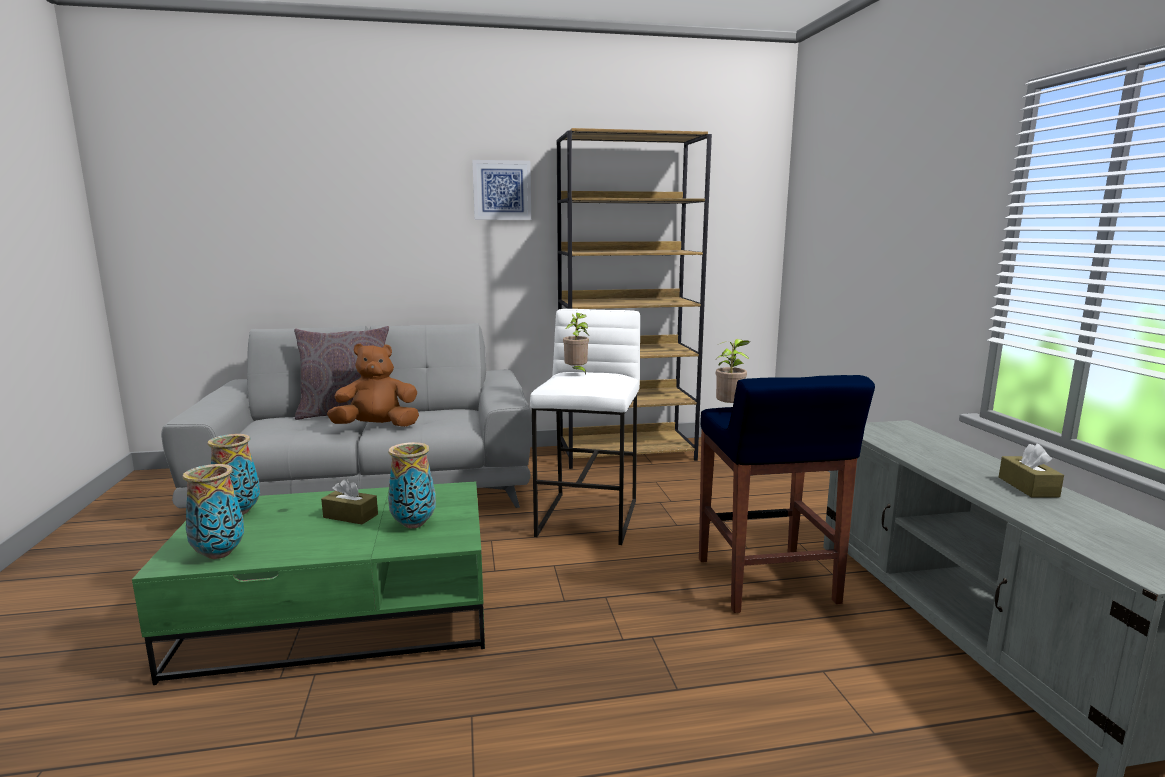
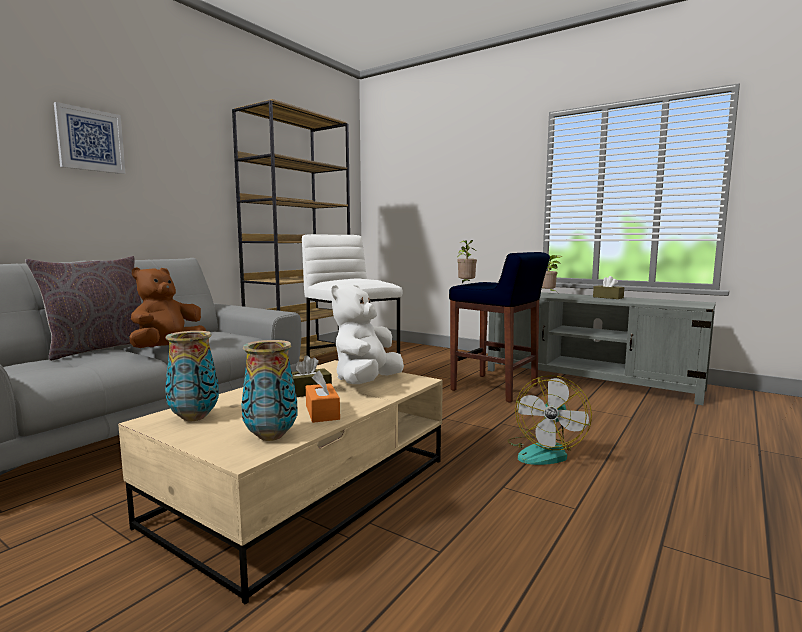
camera: 45 degrees left, 5 degrees down
(299, 545) = (322, 412): none -> orange tissue box
(343, 614) = (306, 489): green coffee table -> beige coffee table
(414, 524) = (366, 382): vase -> white plush toy
(502, 190) = (190, 144): picture -> picture (90, 140)
(576, 372) = (341, 278): potted plant -> potted plant (548, 293)
(609, 705) = (544, 452): none -> fan

